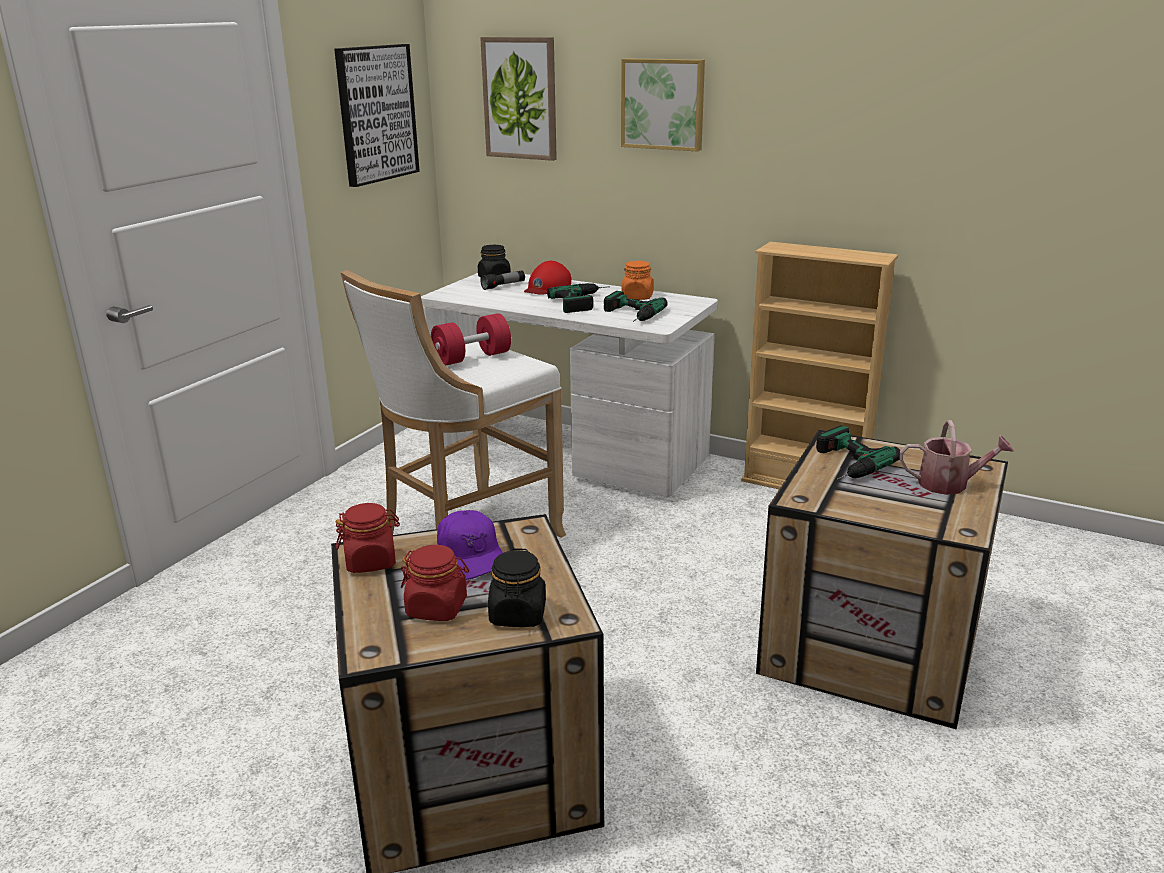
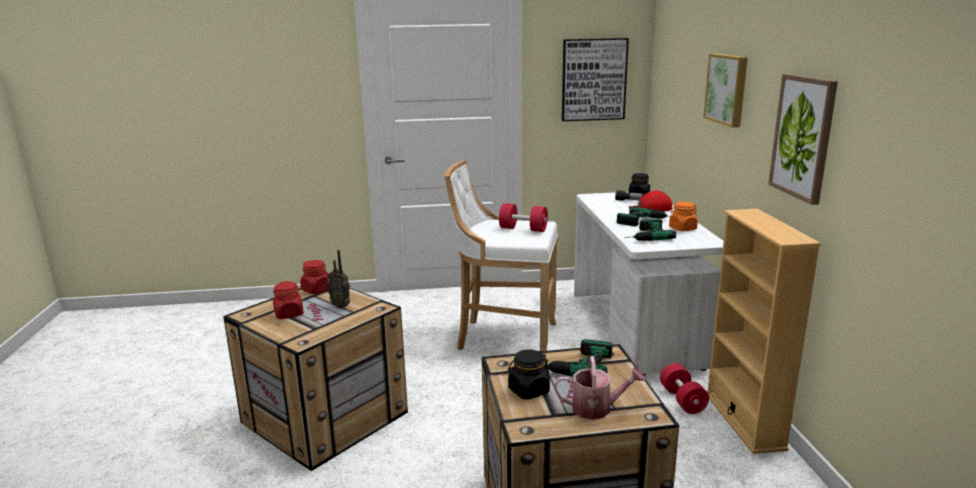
camera: 55 degrees right, 5 degrees down
(472, 556) = (341, 305): purple cap -> radio
(518, 615) = (297, 331): black jar -> black jar (528, 391)
(520, 98) = (677, 77): picture -> picture (803, 137)
(738, 496) = (682, 400): none -> red dumbbell
(950, 484) = (597, 408): watering can -> watering can turned 60 degrees counterclockwise

